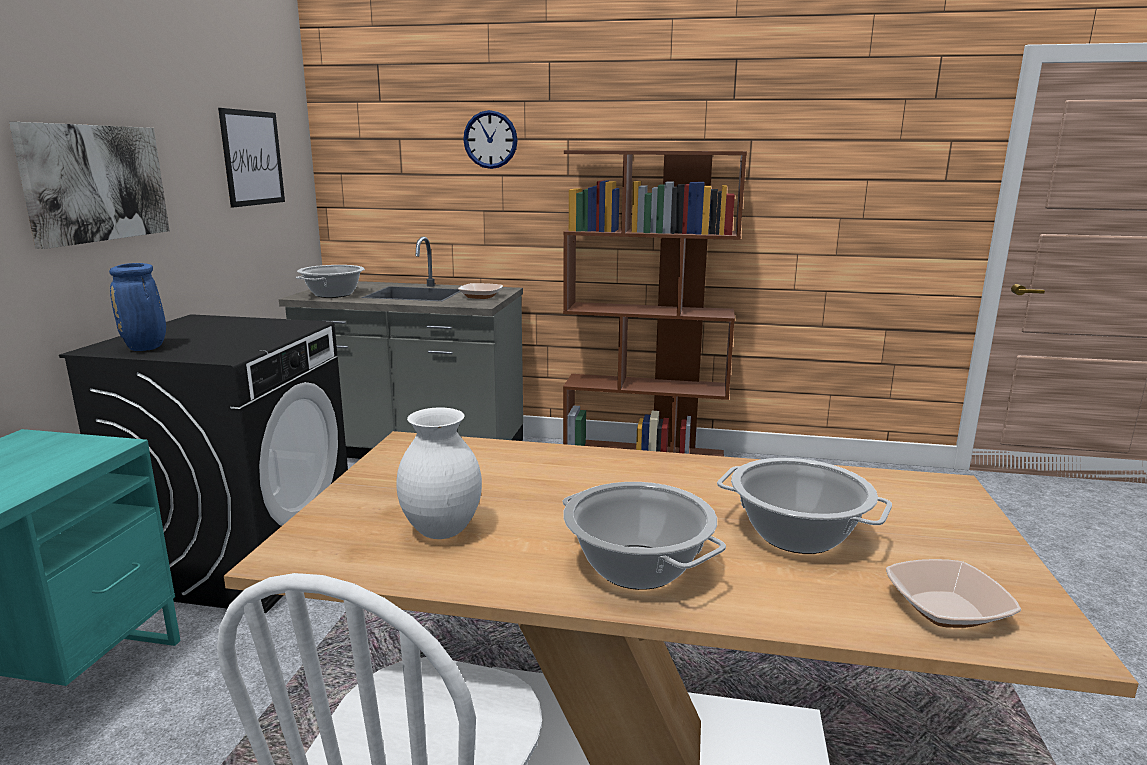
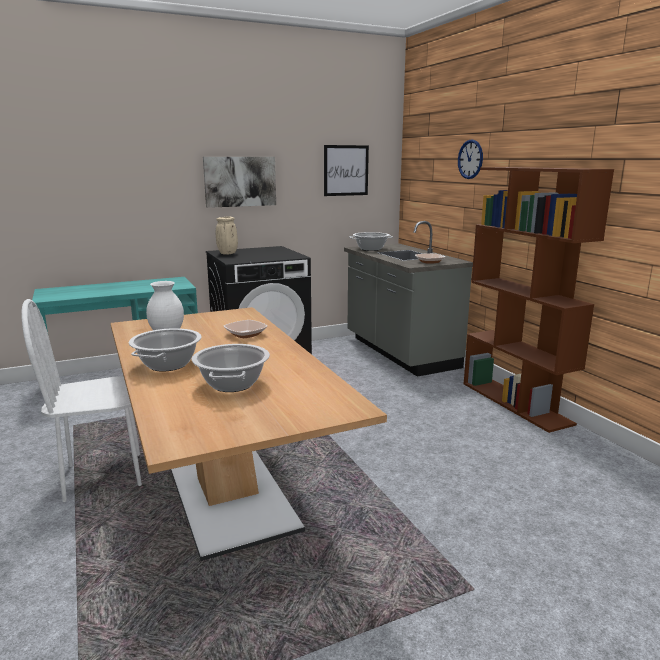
camera: 55 degrees right, 0 degrees up
(146, 348) = (227, 254): blue vase -> beige vase
(946, 609) = (184, 420): bowl -> bowl (245, 334)

